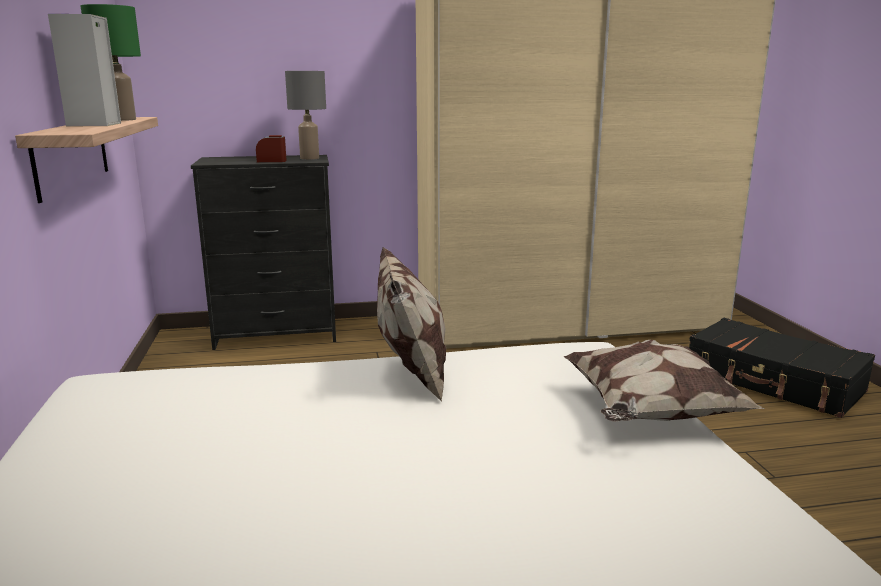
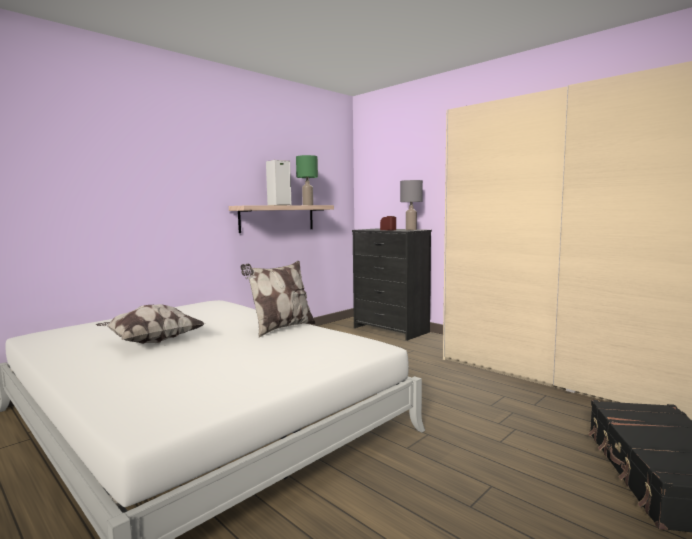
camera: 55 degrees right, 10 degrees down
(650, 413) = (301, 370): pillow -> pillow (151, 342)

